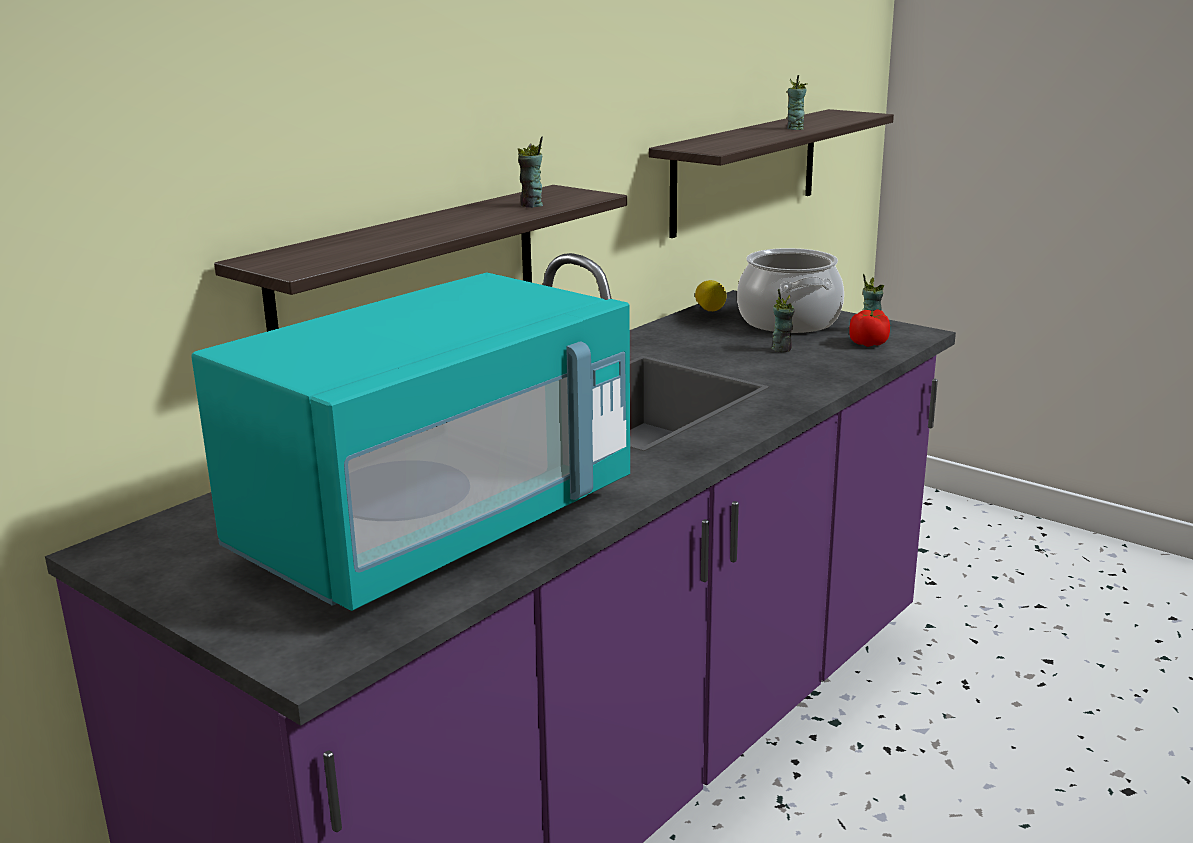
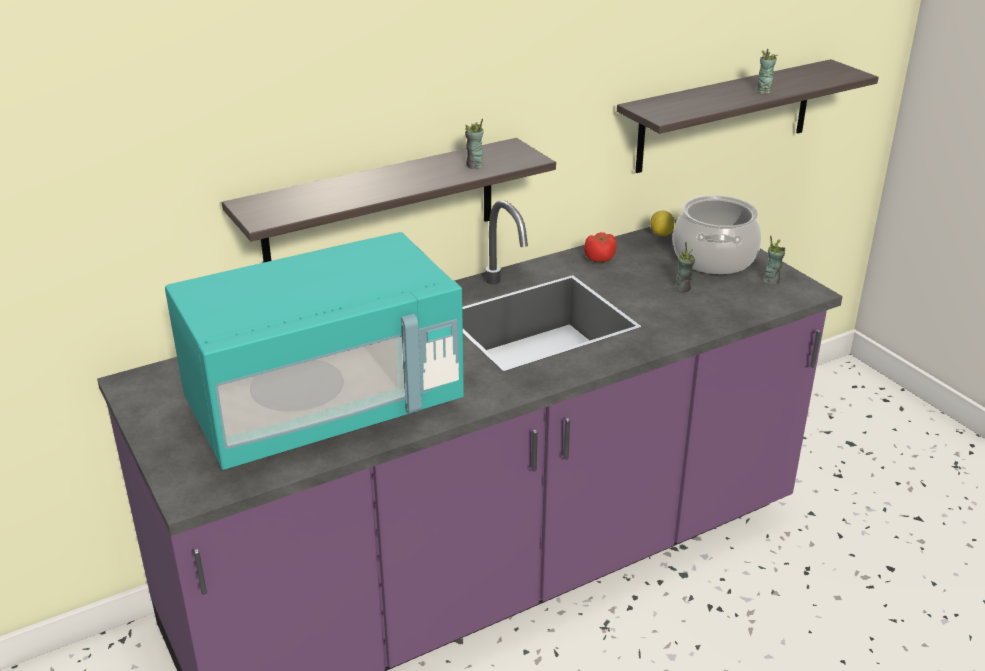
camera: 20 degrees right, 10 degrees up
(869, 343) = (758, 295): tomato -> tomato (600, 258)

